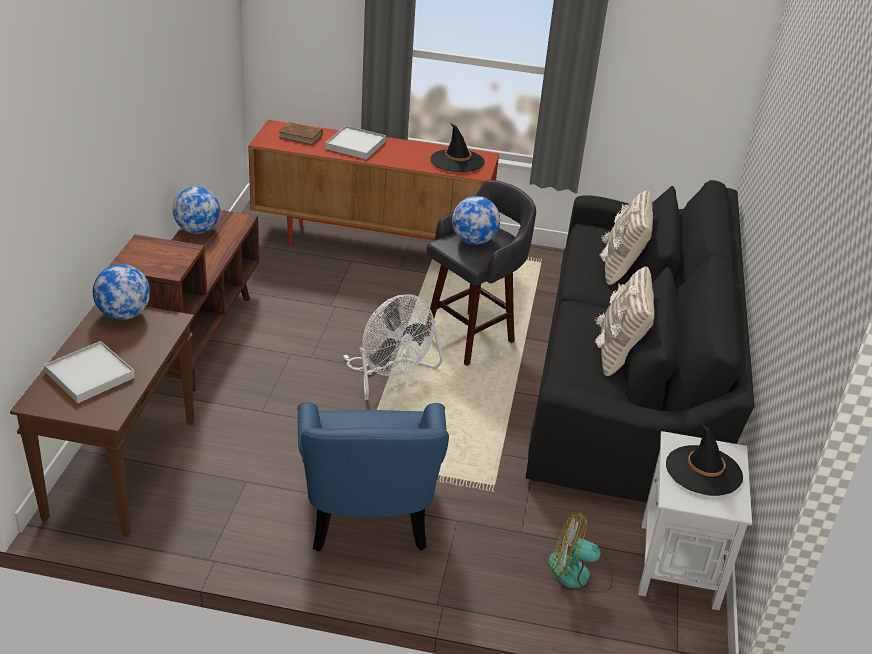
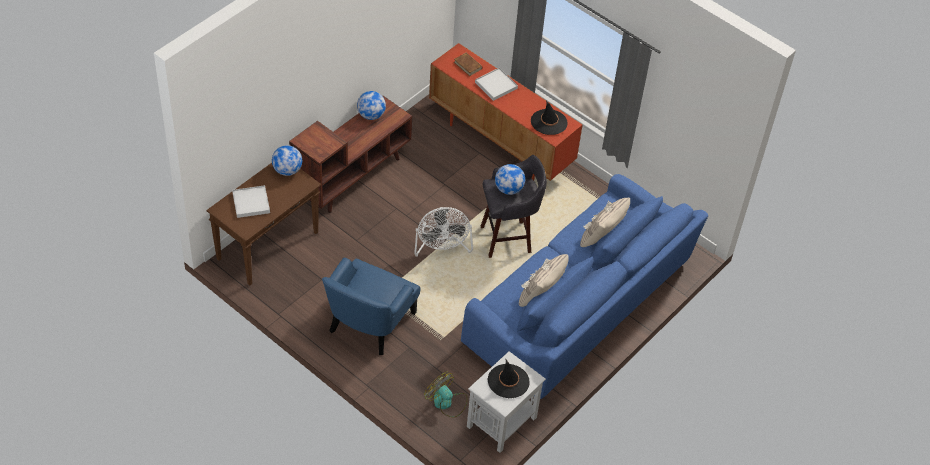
camera: 30 degrees right, 15 degrees up
(630, 377) = (580, 305): black sofa -> blue sofa

